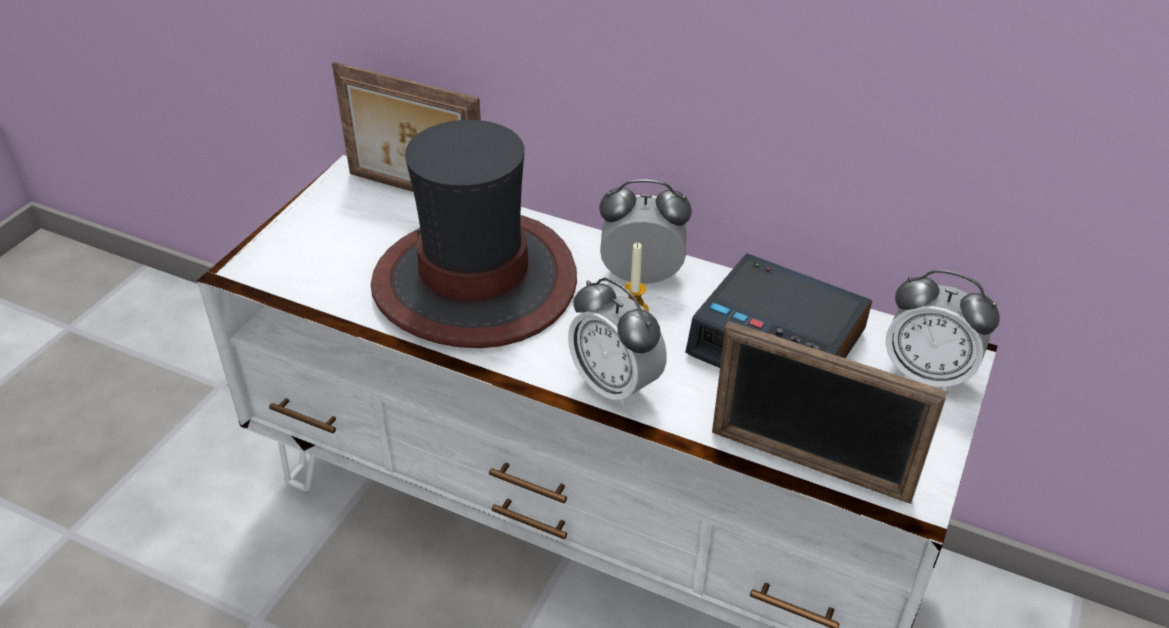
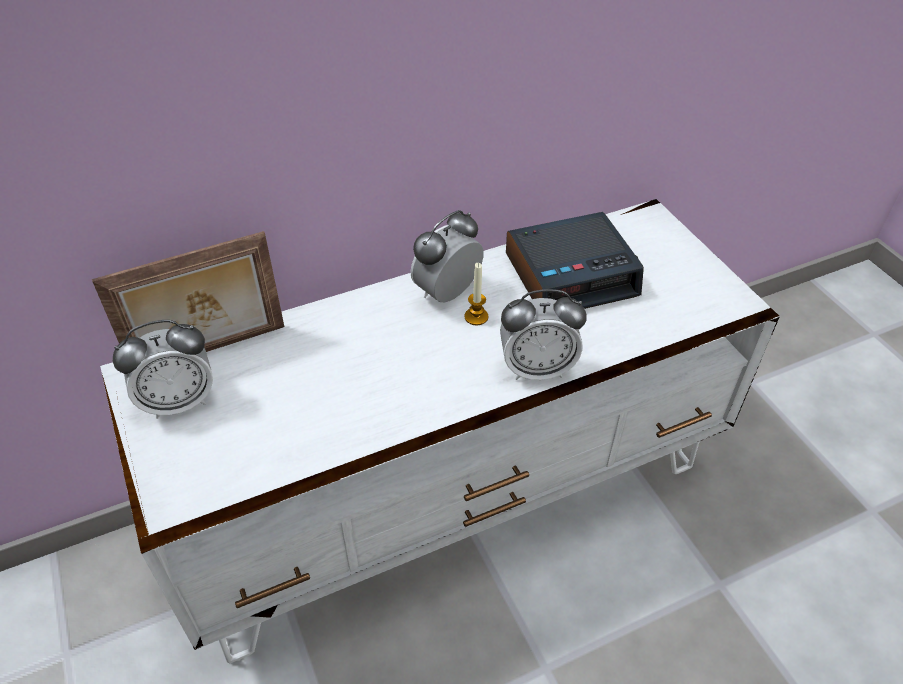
camera: 50 degrees left, 5 degrees up
(476, 282) = (357, 376): hat -> none
(809, 465) = (682, 327): picture frame -> none
(926, 374) = (653, 237): alarm clock -> alarm clock (179, 401)

